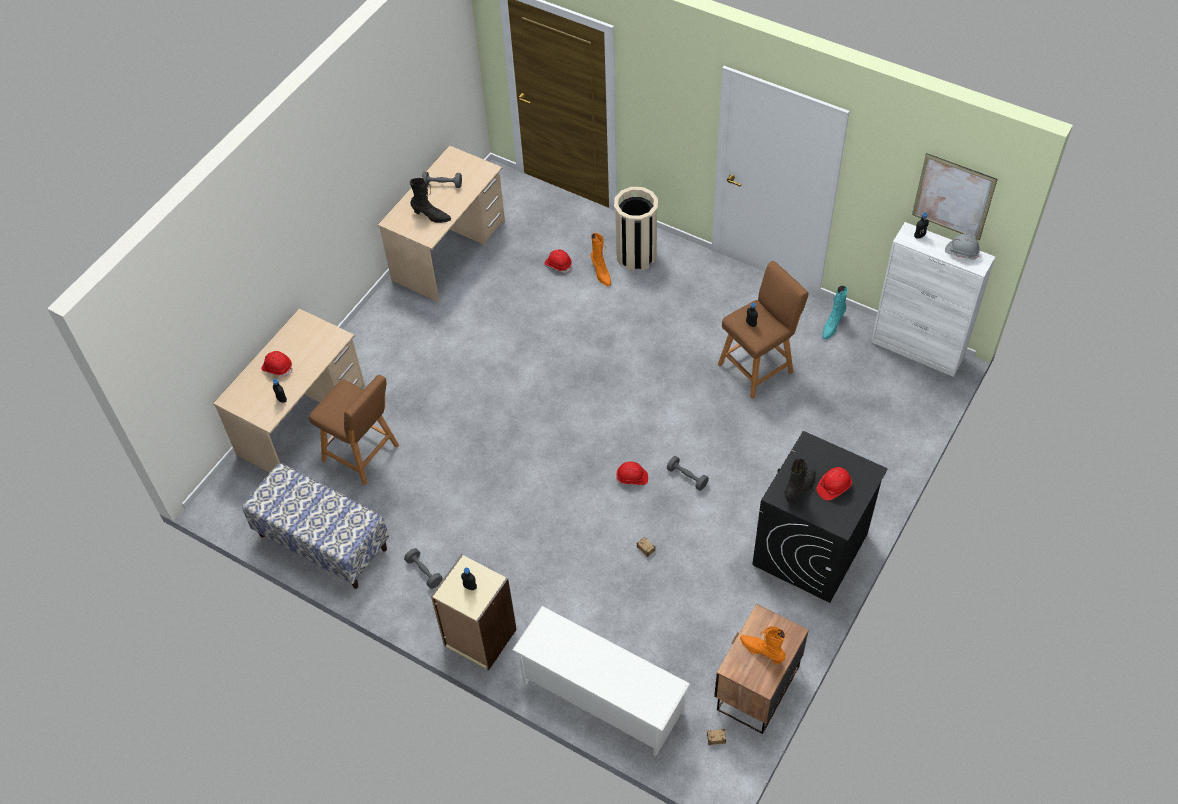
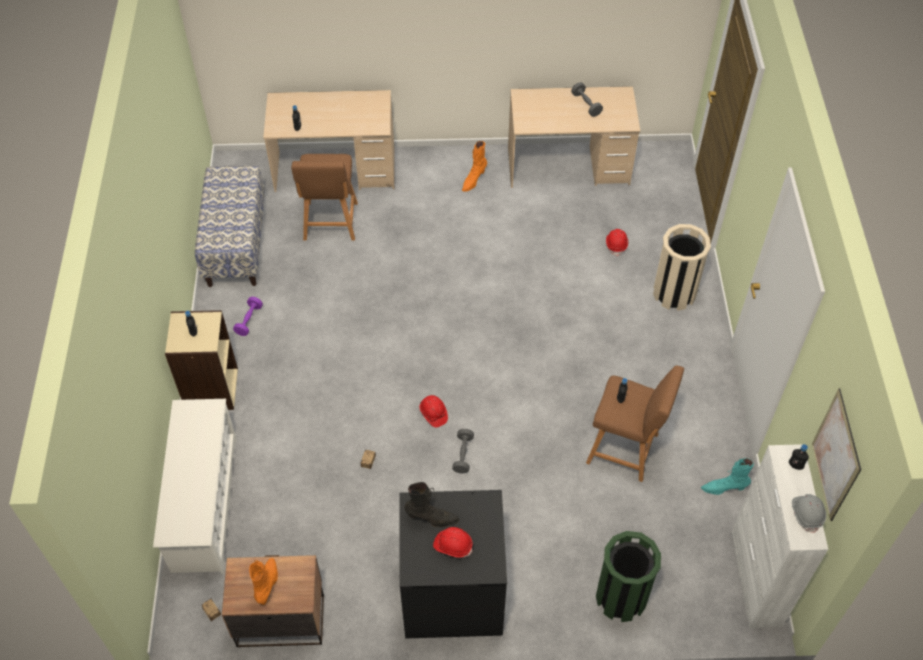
camera: 55 degrees right, 0 degrees up
(277, 368) = (325, 109): red hard hat -> none
(424, 572) = (249, 320): grey dumbbell -> purple dumbbell
(431, 216) = (547, 116): black boot -> none
(601, 273) = (633, 278): orange boot -> orange boot (473, 180)
(882, 440) = (621, 597): none -> green trash can

